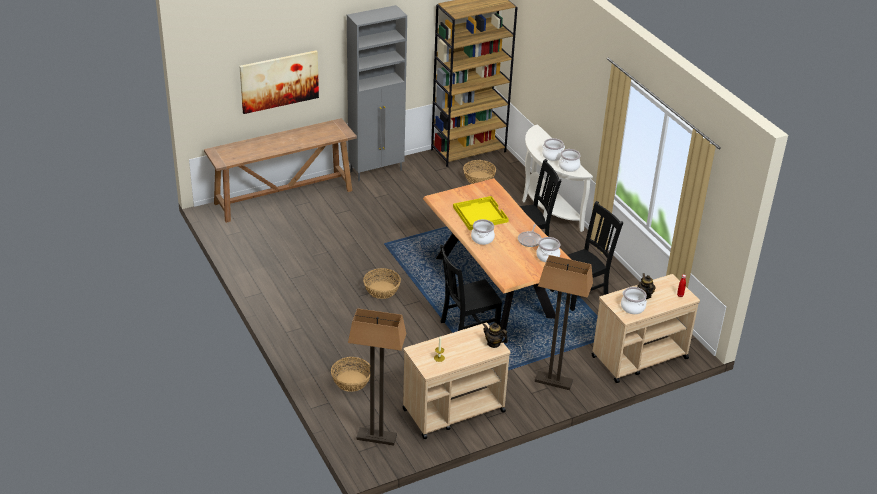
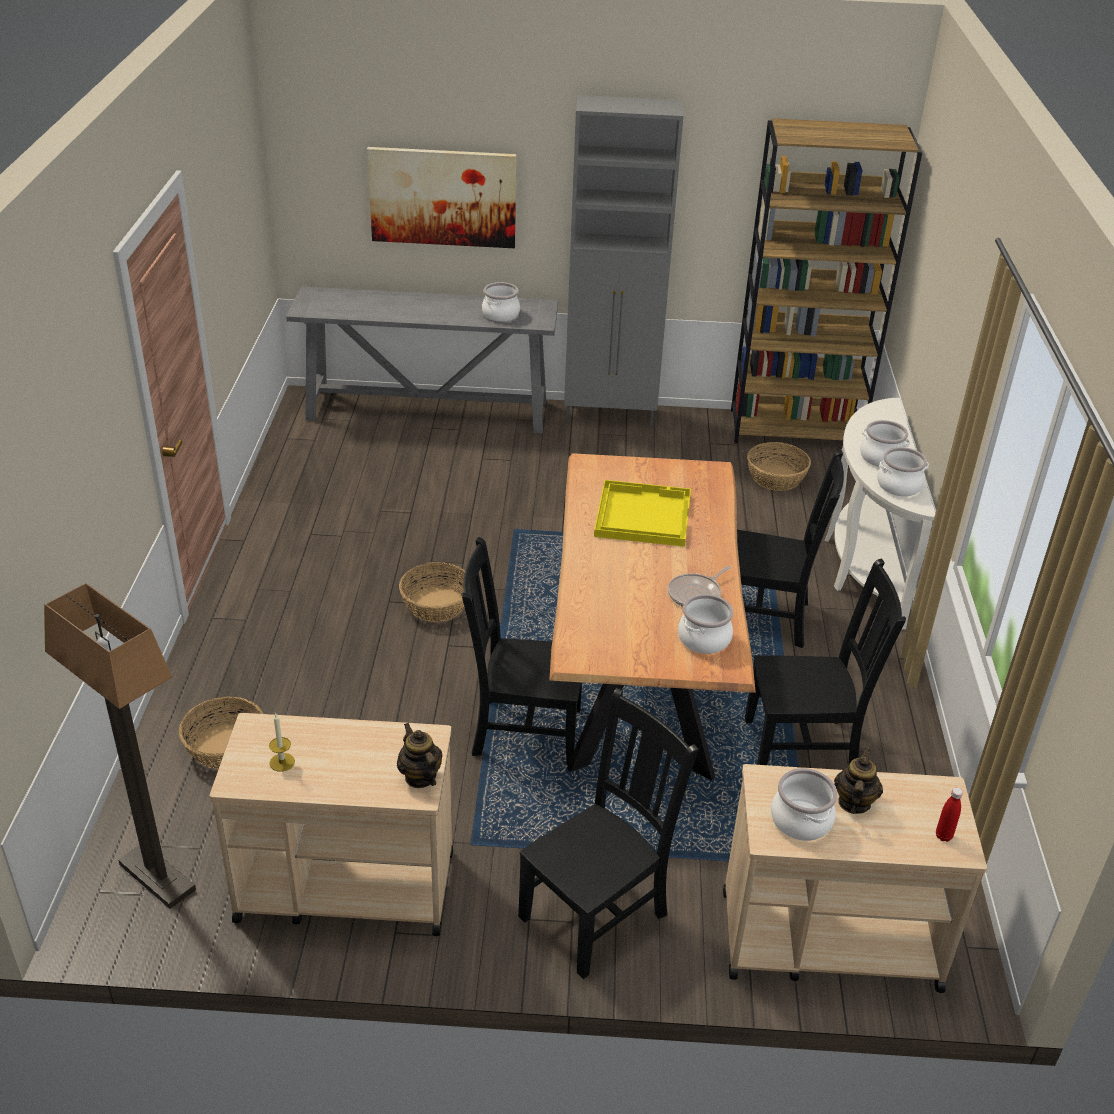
camera: 30 degrees right, 0 degrees up
(284, 197) = (429, 411): brown console table -> grey console table
(482, 239) = (603, 560): cooking pot -> cooking pot (500, 314)
(554, 381) = (597, 913): floor lamp -> black chair

